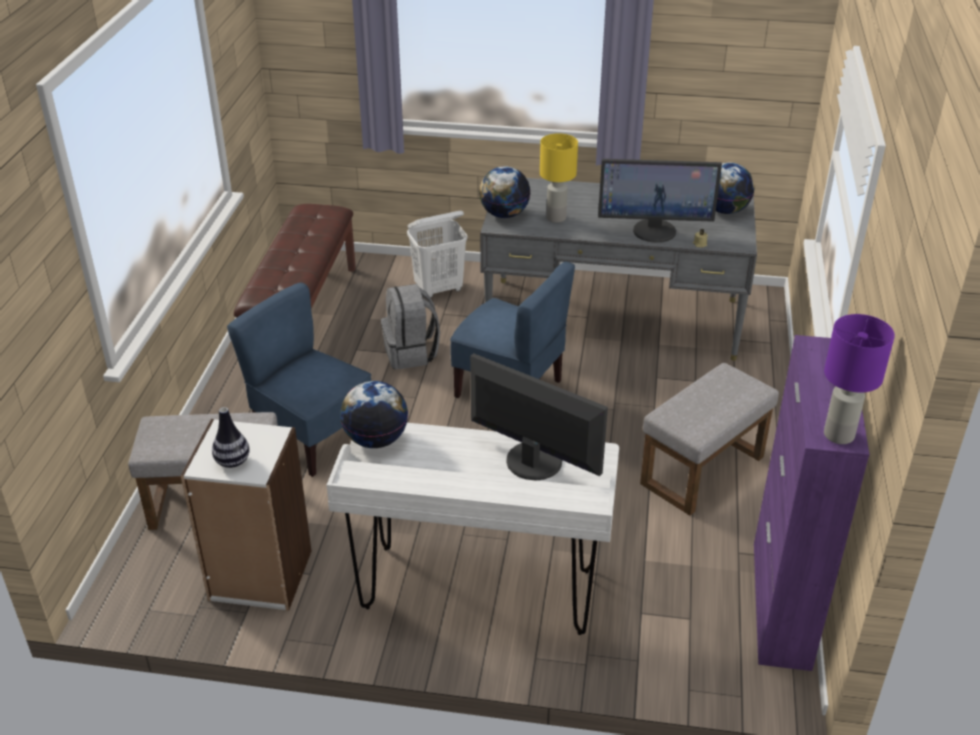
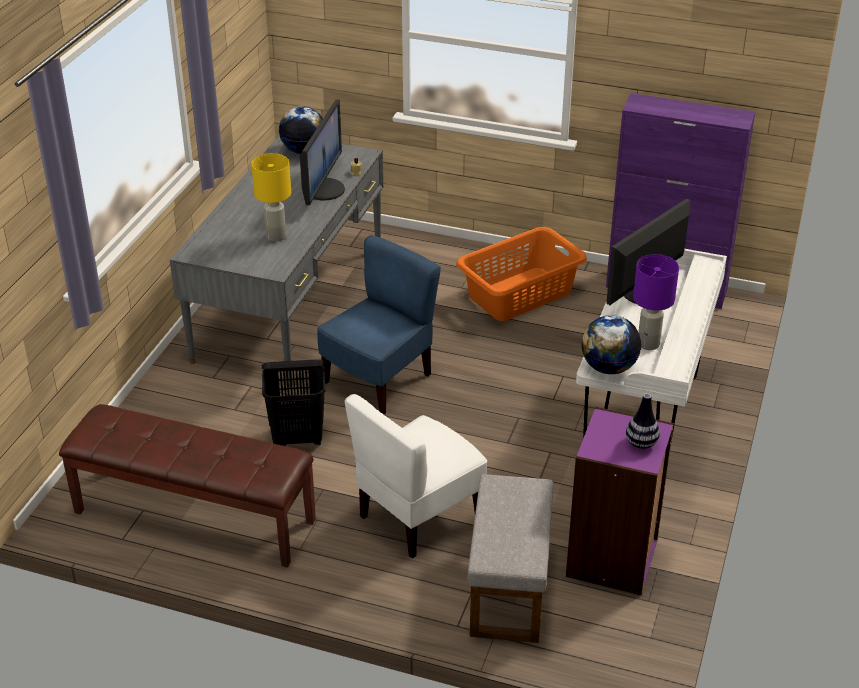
camera: 80 degrees left, 0 degrees up
(260, 576) = (613, 559): white bookcase -> purple bookcase
(312, 437) = (419, 517): blue chair -> white chair
(411, 353) = (298, 438): grey backpack -> black laundry basket
(439, 289) = (185, 408): white laundry basket -> none
(504, 214) = (255, 264): globe -> none
(702, 472) = (521, 294): grey ottoman -> orange laundry basket
(838, 435) = (736, 117): purple table lamp -> purple table lamp (648, 344)

